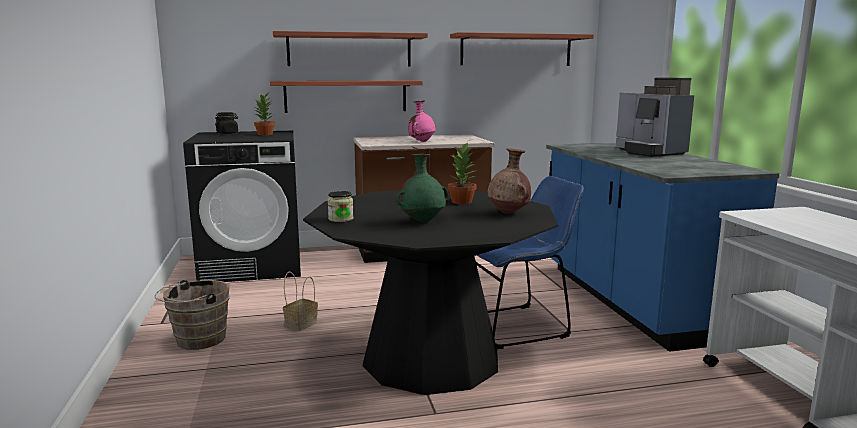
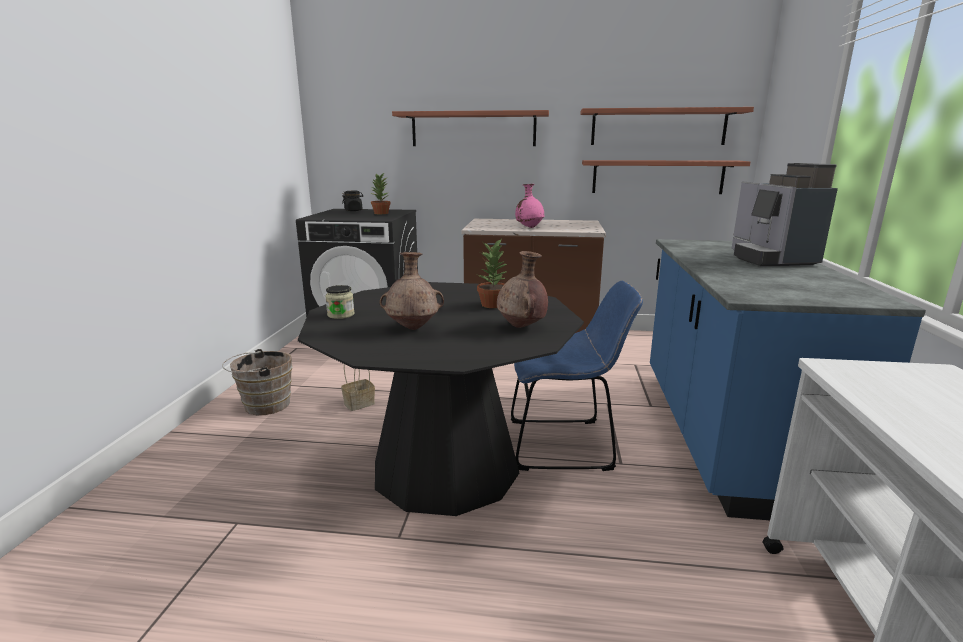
camera: 20 degrees right, 5 degrees up
(346, 96) = (468, 177): shelf -> shelf (657, 177)
(423, 221) = (413, 327): green vase -> brown vase

